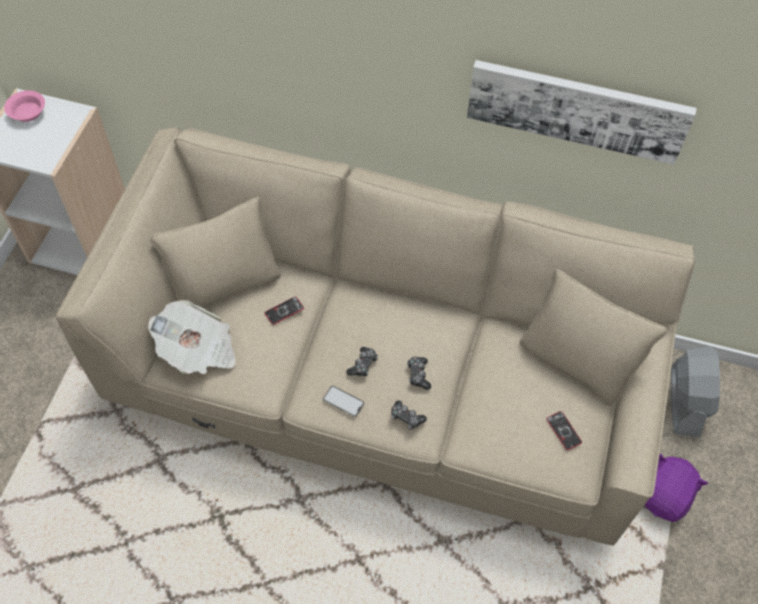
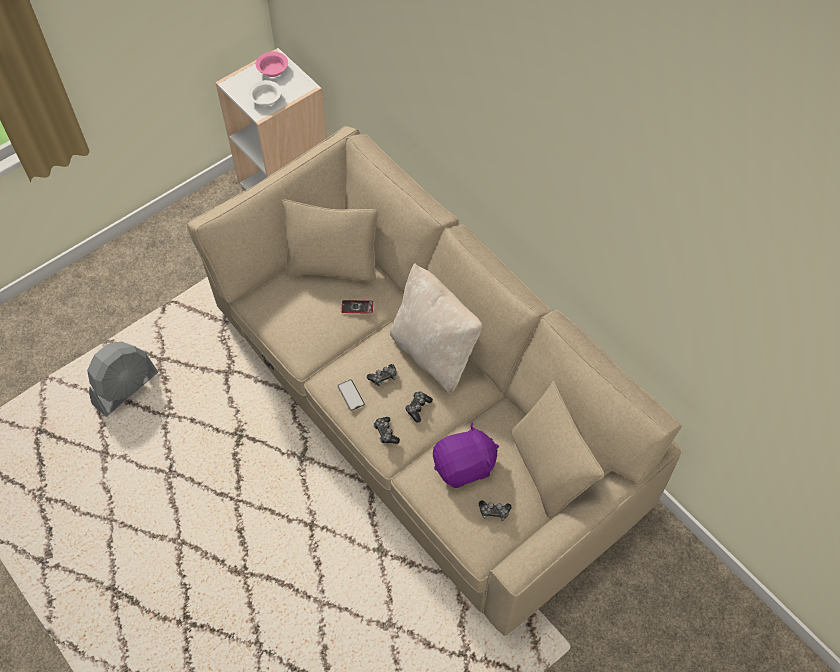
camera: 35 degrees right, 0 degrees up
(44, 145) = (266, 99): none -> white bowl
(198, 350) = (278, 302): newspaper -> none
(391, 313) = (434, 352): none -> beige pillow
(563, 431) = (494, 512): phone -> game controller
(577, 109) = (620, 258): picture -> none
(665, 496) = (579, 629): purple plush toy -> purple plush toy (464, 466)
(685, 401) = (657, 568): grey fan -> grey fan (126, 388)

